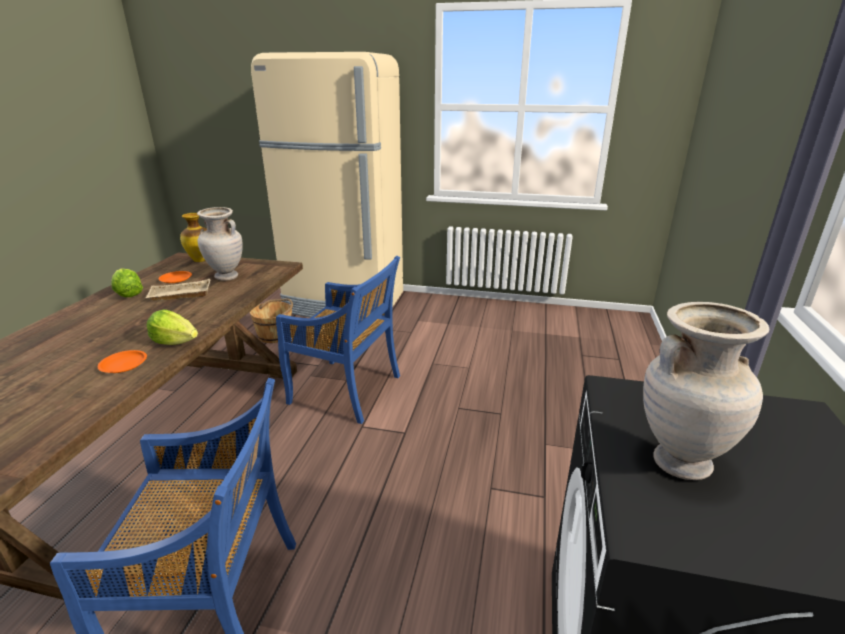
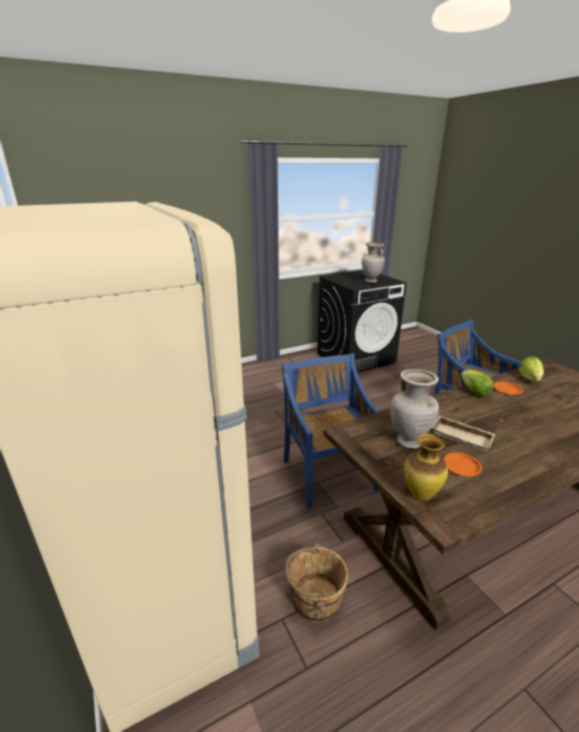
camera: 130 degrees left, 0 degrees up
(128, 294) = (514, 464): lettuce -> lettuce (530, 378)

